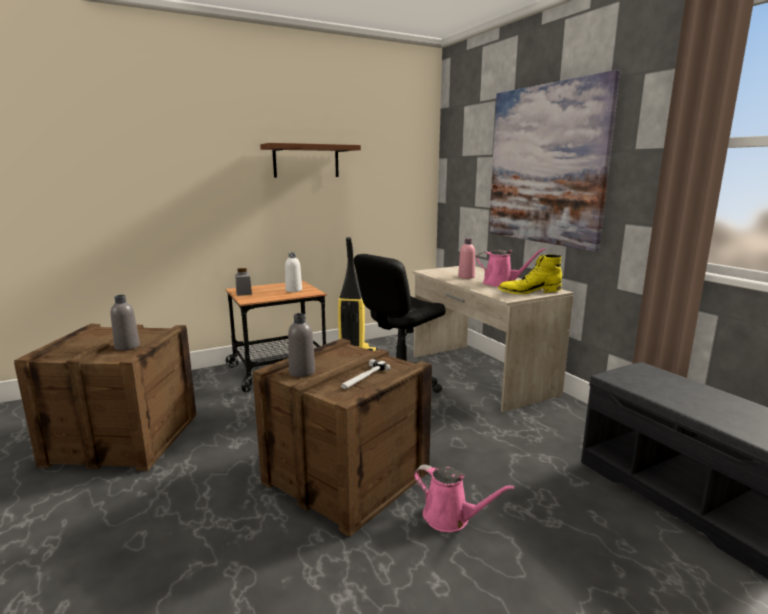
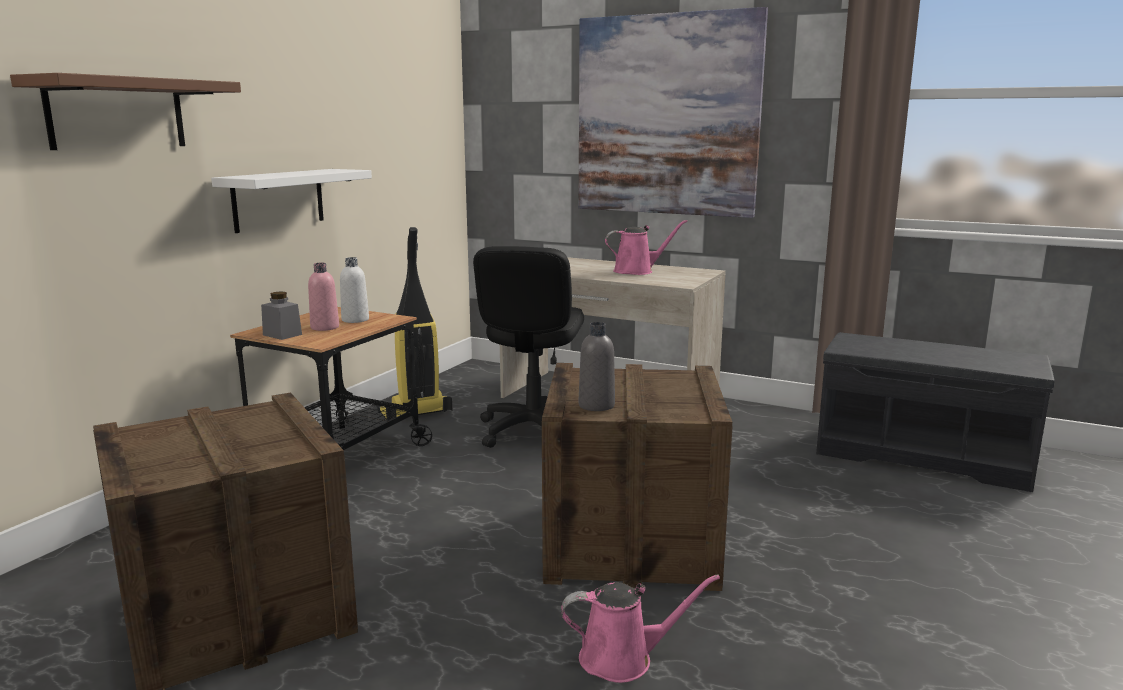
camera: 35 degrees left, 0 degrees up
(127, 347) = (264, 438): grey bottle -> none
(273, 215) = (278, 199): none -> white shelf
(306, 161) = (317, 107): brown shelf -> brown shelf (117, 114)
(363, 378) = (674, 394): hammer -> none
(450, 518) = (783, 538): pink watering can -> pink watering can (623, 658)
(466, 277) = (580, 269): pink bottle -> pink bottle (325, 327)
(529, 291) = (684, 275): yellow boot -> none

